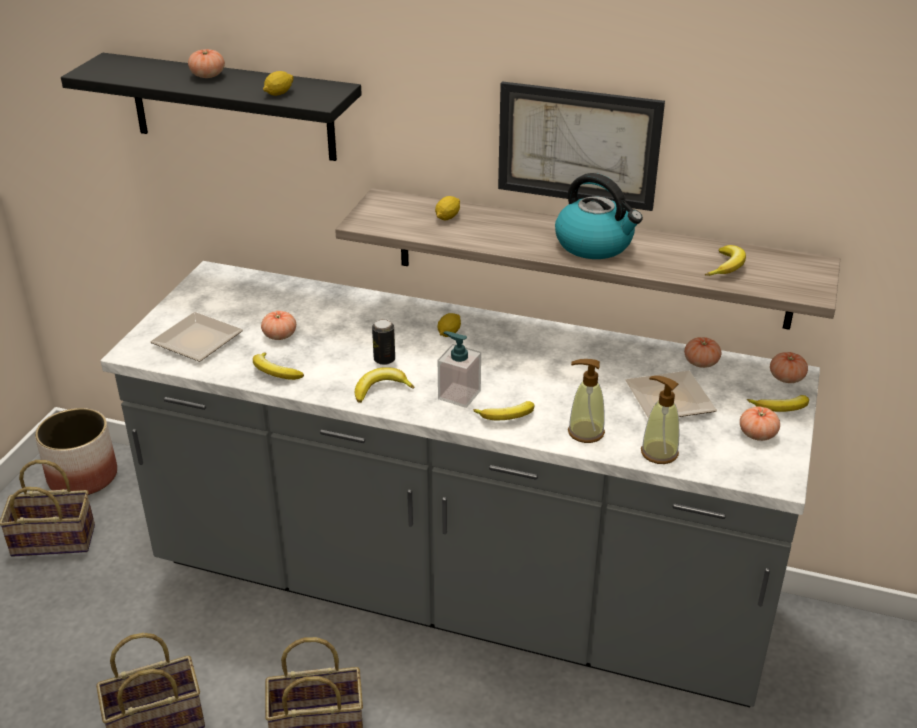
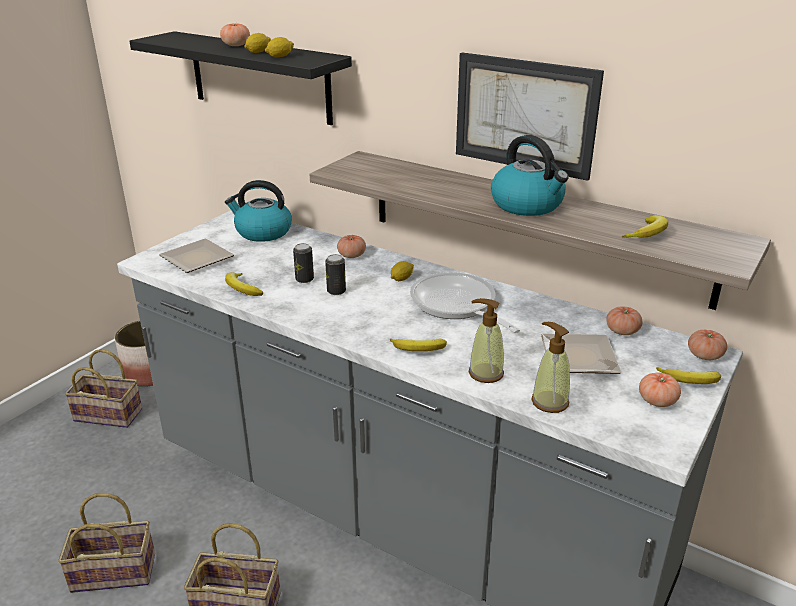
camera: 15 degrees right, 5 degrees down
(256, 293) = (262, 232): none -> kettle
(279, 335) = (262, 263): tomato -> tomato (351, 255)
(340, 349) = (304, 279): none -> can
(381, 389) = (321, 313): banana -> none
(447, 217) = (407, 174): lemon -> lemon (258, 52)
(459, 395) = (385, 326): soap dispenser -> none
(523, 358) = (456, 306): none -> frying pan

